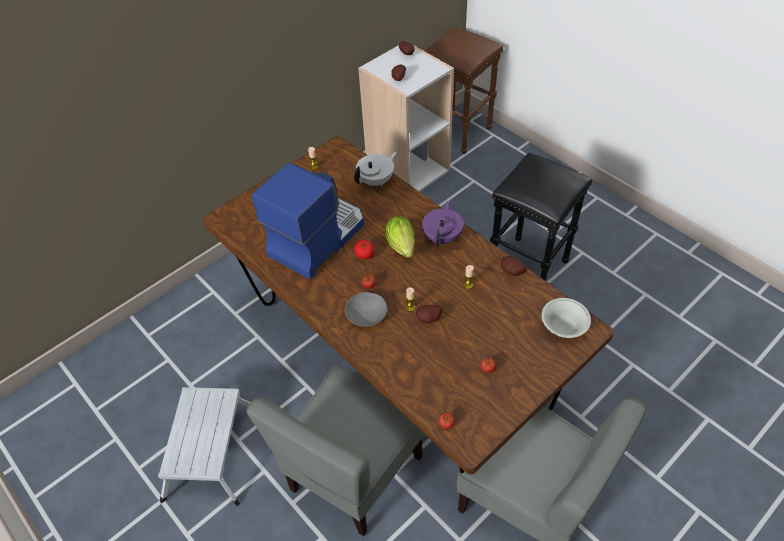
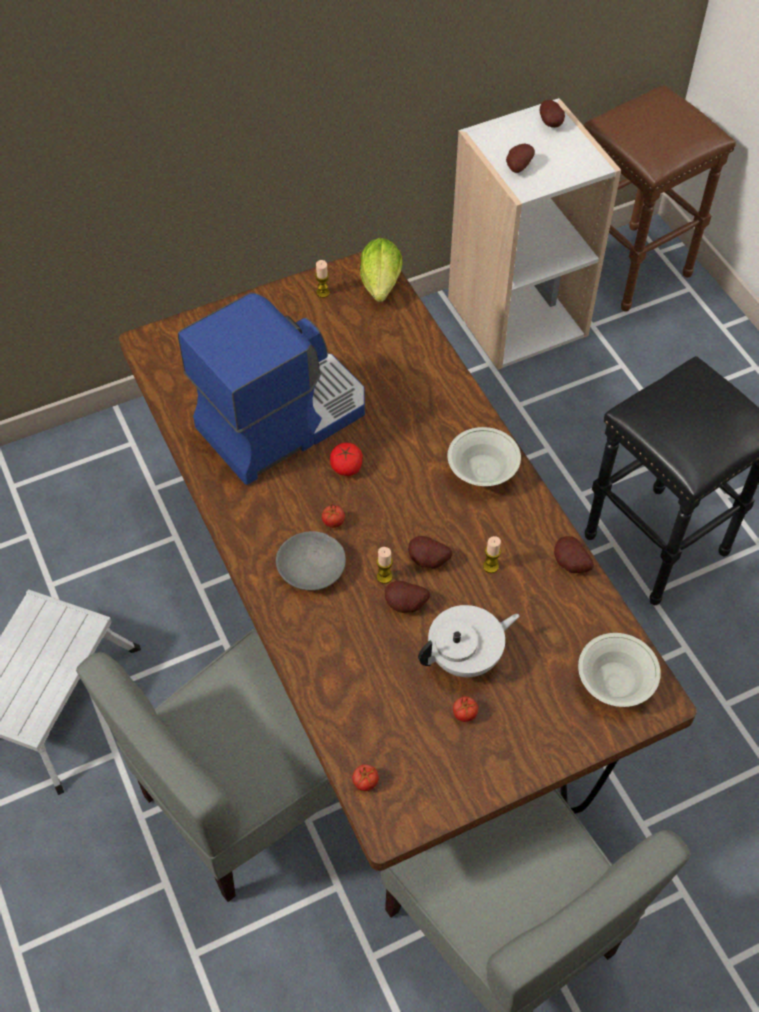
camera: 15 degrees right, 5 degrees up
(376, 181) = (413, 344): white teapot -> white teapot (466, 657)
(402, 247) = (410, 472): lettuce -> lettuce (380, 287)
(432, 292) = (428, 562): none -> potato
(443, 237) = (482, 472): purple teapot -> white bowl

